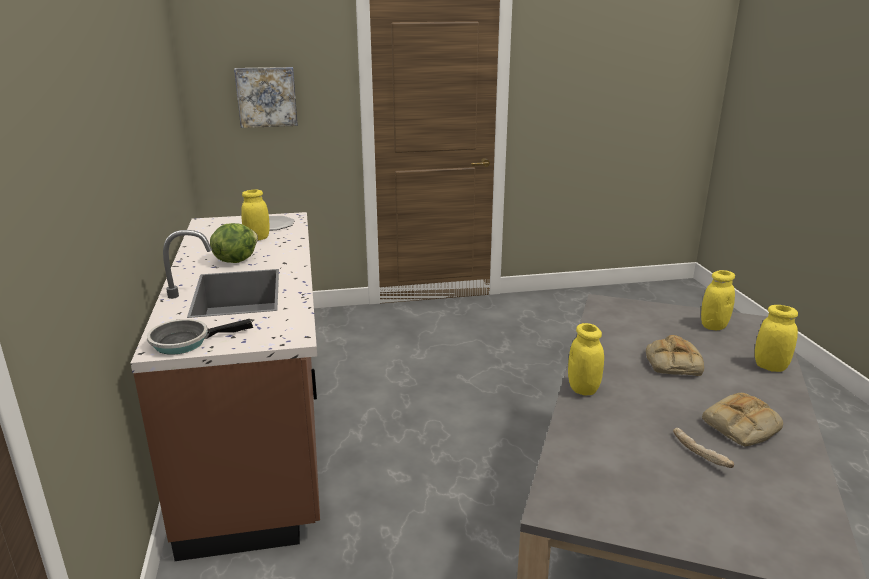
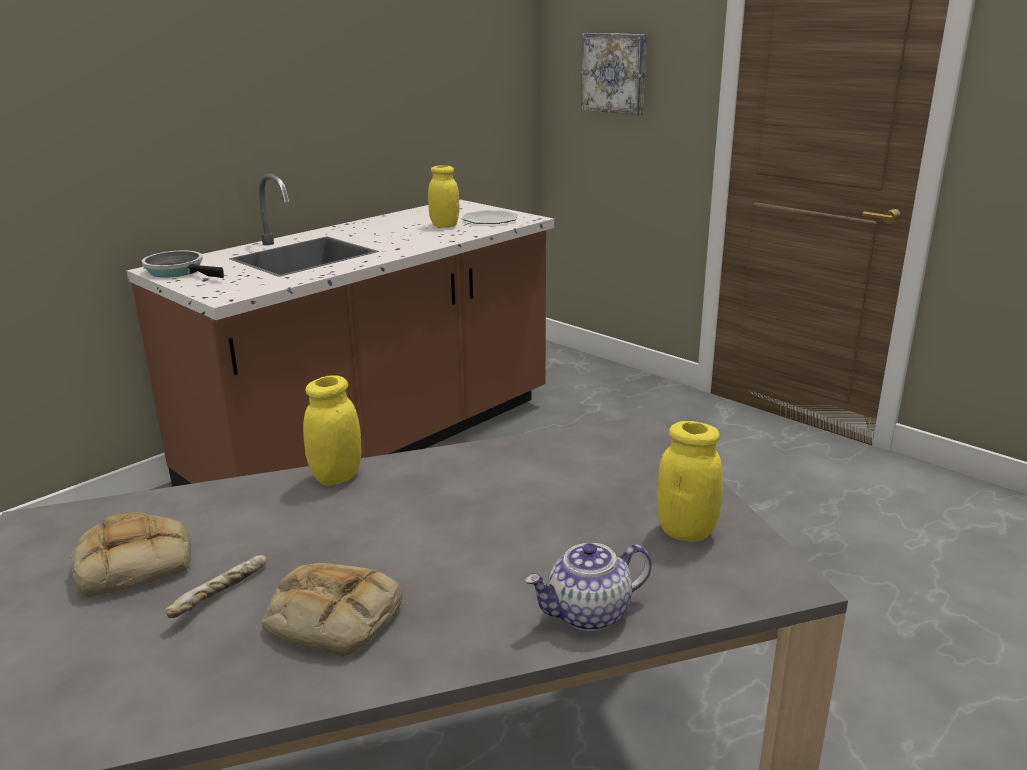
camera: 55 degrees right, 0 degrees up
(235, 260) = (377, 235): lettuce -> none
(672, 362) = (493, 521): bread -> bread (136, 562)
(770, 367) = (588, 614): yellow jar -> teapot

